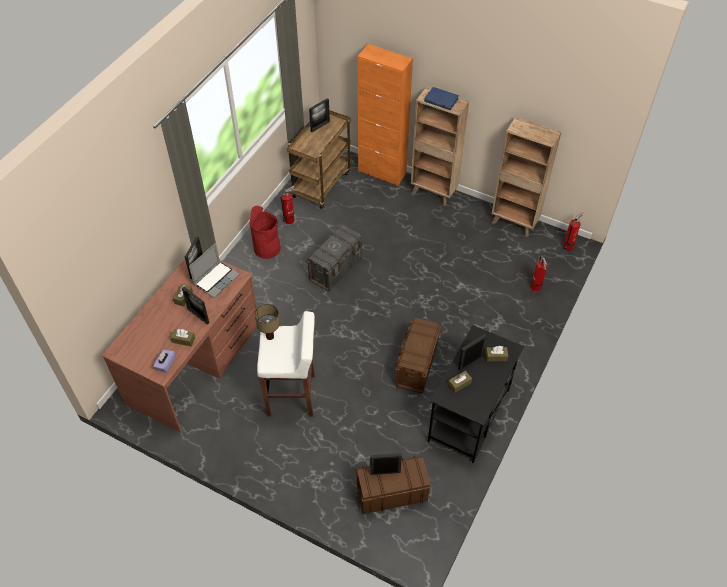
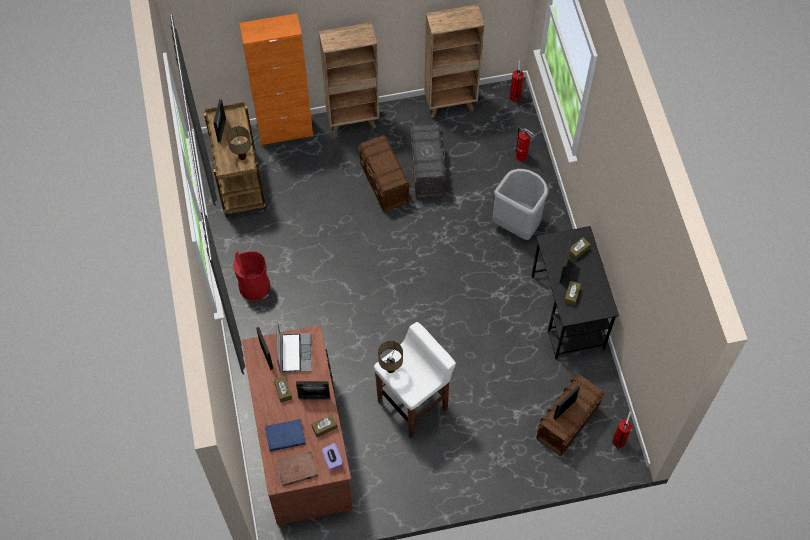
camera: 40 degrees left, 10 degrees up
(136, 353) = (296, 470): none -> brown book
(290, 219) = (247, 241): fire extinguisher -> fire extinguisher (619, 440)
(317, 148) = (242, 156): none -> table lamp
(336, 269) = (337, 261): grey storage box -> grey storage box (427, 171)
(416, 366) = (489, 301): brown storage box -> brown storage box (384, 184)
(441, 100) = (346, 38): blue book -> blue book (285, 436)
(488, 329) = (517, 225): none -> grey trash can

